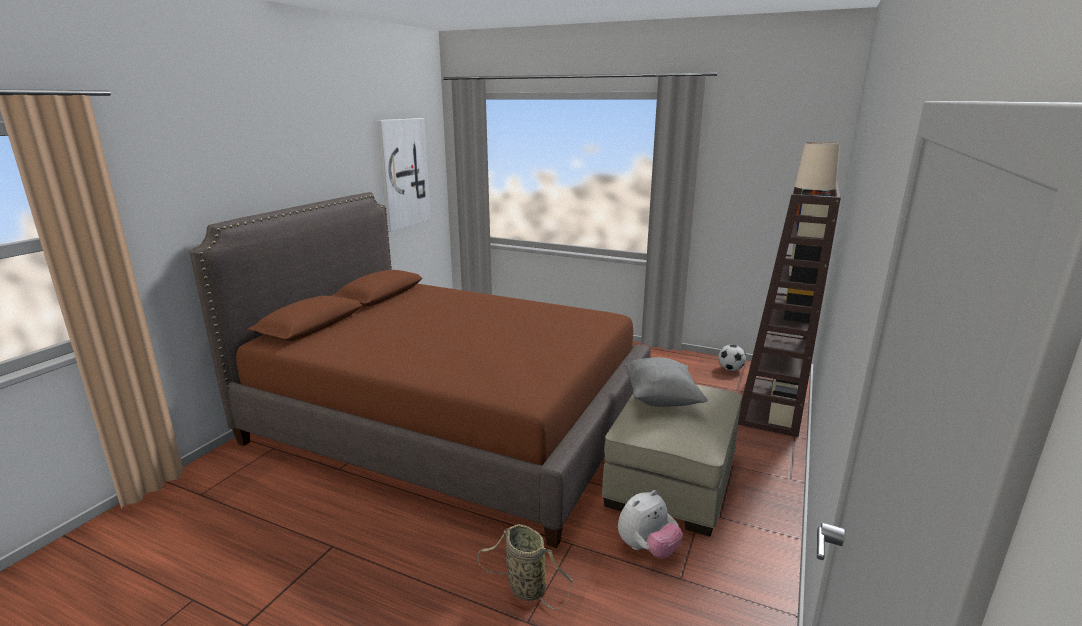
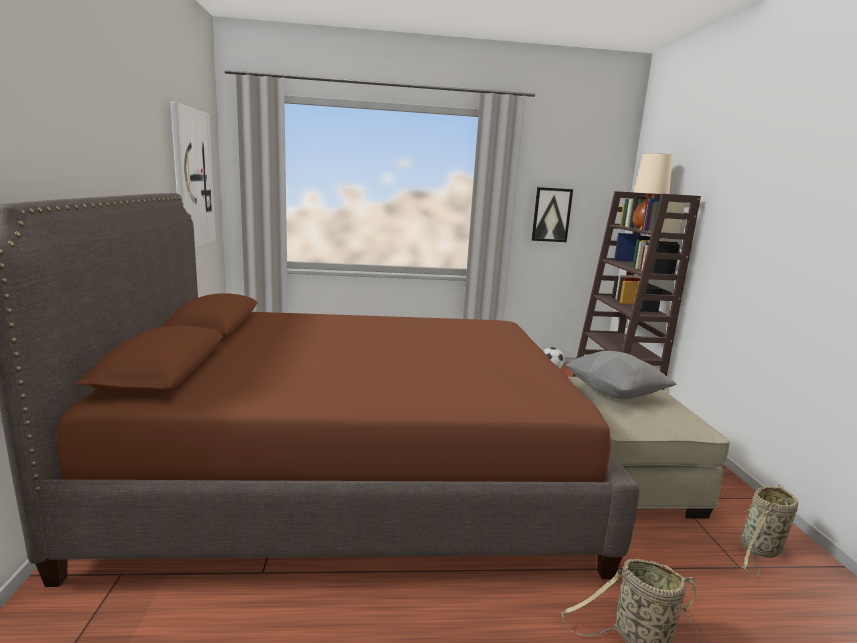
camera: 30 degrees left, 5 degrees down
(647, 549) = (682, 548): plush toy -> none
(722, 575) = (759, 550): none -> basket
(744, 201) = (551, 215): none -> picture

